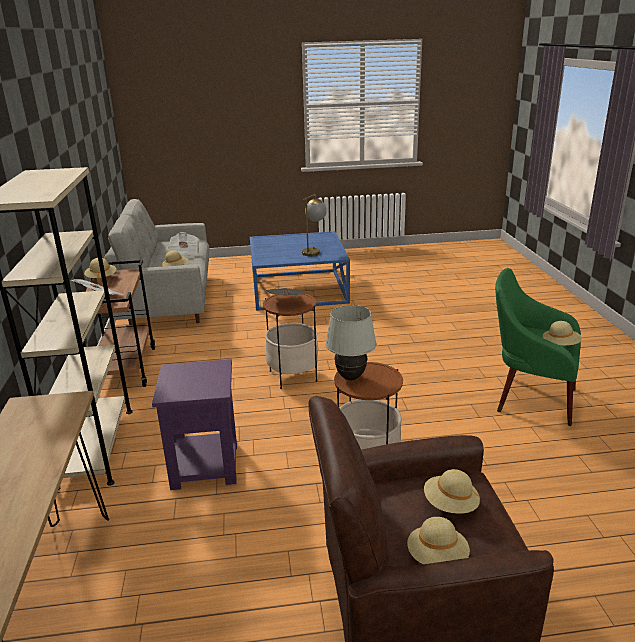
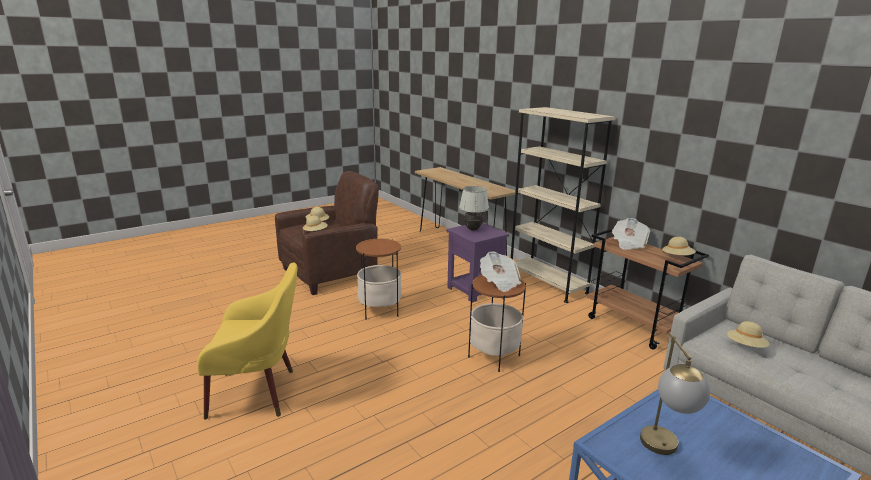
camera: 150 degrees right, 5 degrees down
(185, 255) = (803, 376): newspaper -> none
(350, 377) = (389, 244): white table lamp -> white table lamp (473, 229)
(529, 398) = (259, 393): green armchair -> yellow armchair
(560, 345) = (230, 330): beige hat -> none

